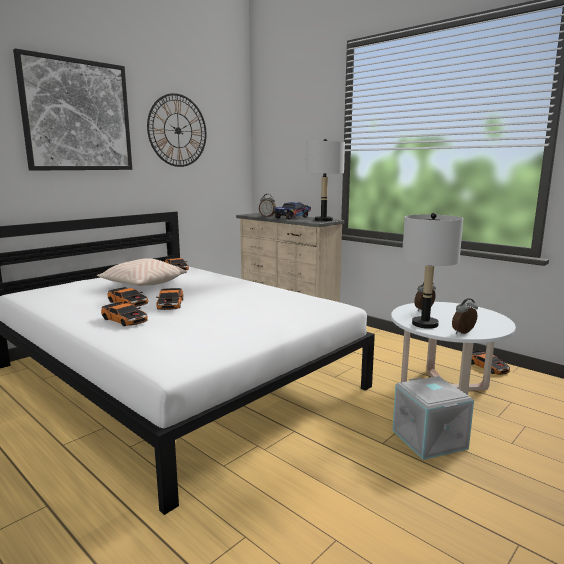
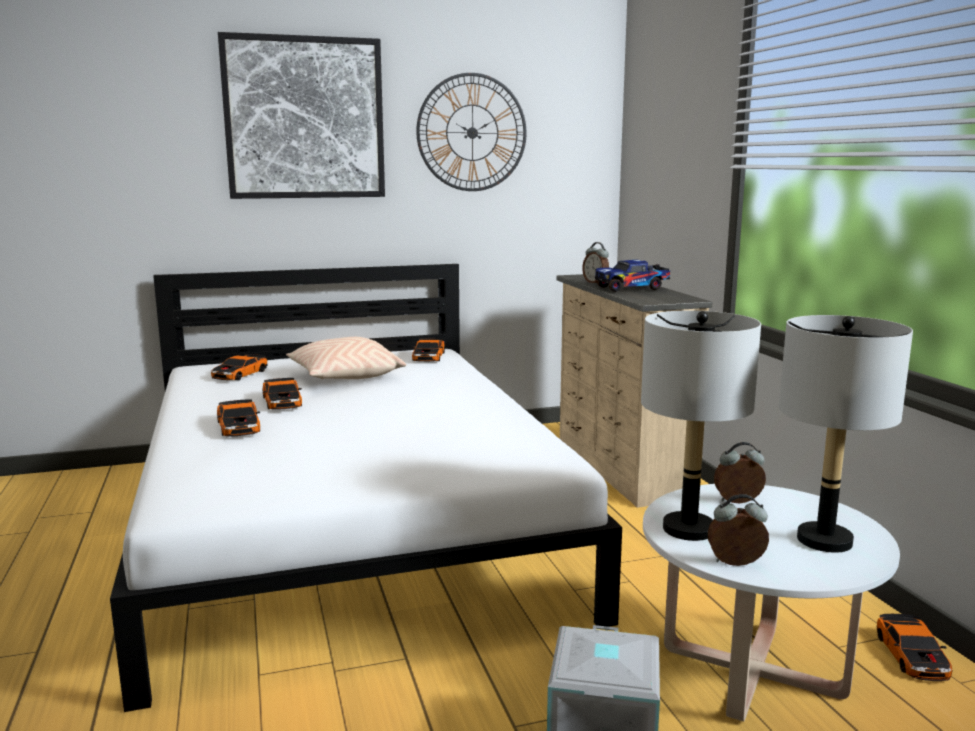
camera: 30 degrees right, 0 degrees up
(170, 304) = (327, 413): toy car -> toy car (240, 374)
(323, 220) = (671, 298): grey table lamp -> grey table lamp (824, 540)

